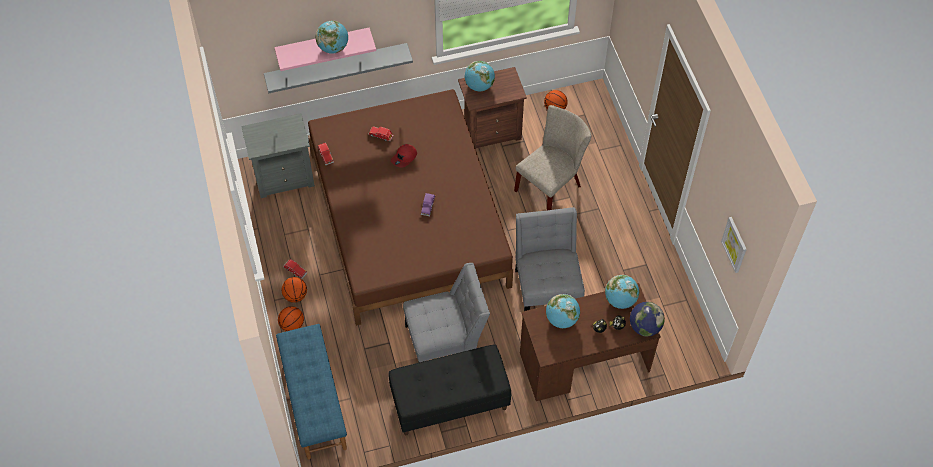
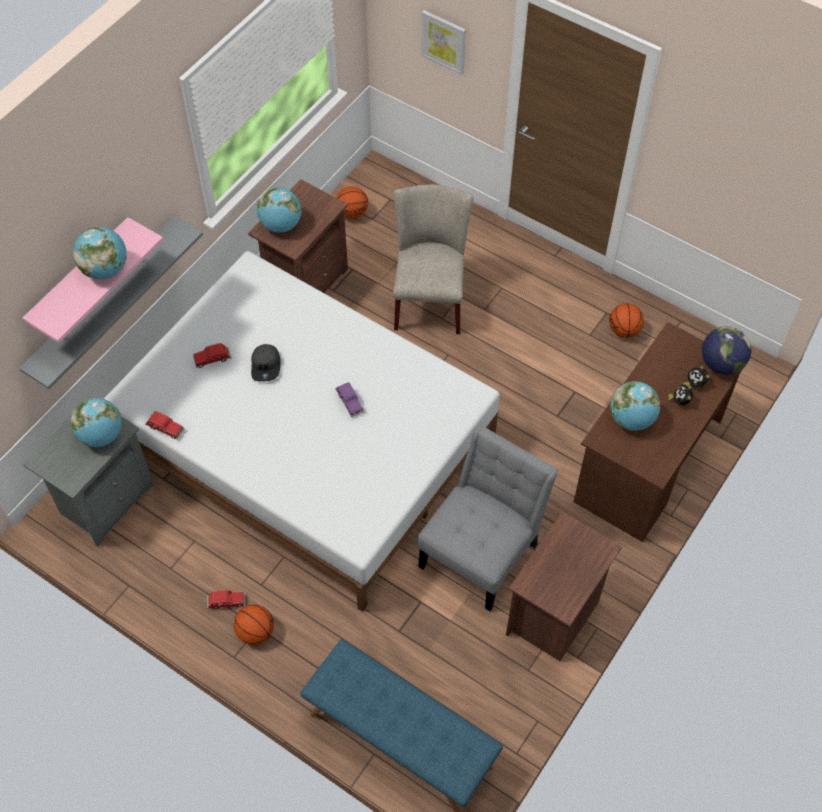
camera: 40 degrees left, 0 degrees up
(292, 325) = (285, 671): basketball -> basketball (624, 330)
(404, 158) = (266, 366): red cap -> grey cap
(409, 219) = (306, 443): brown bed -> white bed
(449, 402) = (554, 617): black bench -> brown nightstand
(547, 287) = (531, 409): grey chair -> none
(620, 300) = (668, 353): globe -> globe (101, 435)
(735, 244) = (773, 196): picture -> picture (444, 41)

